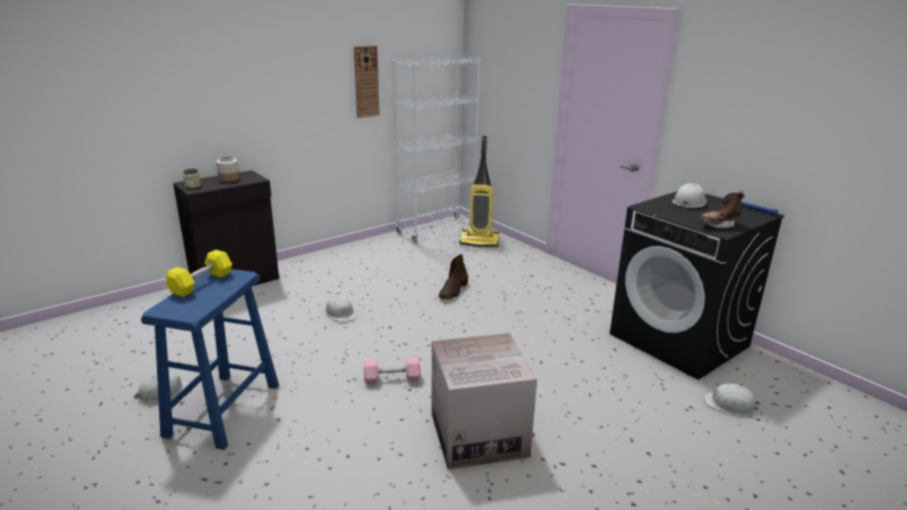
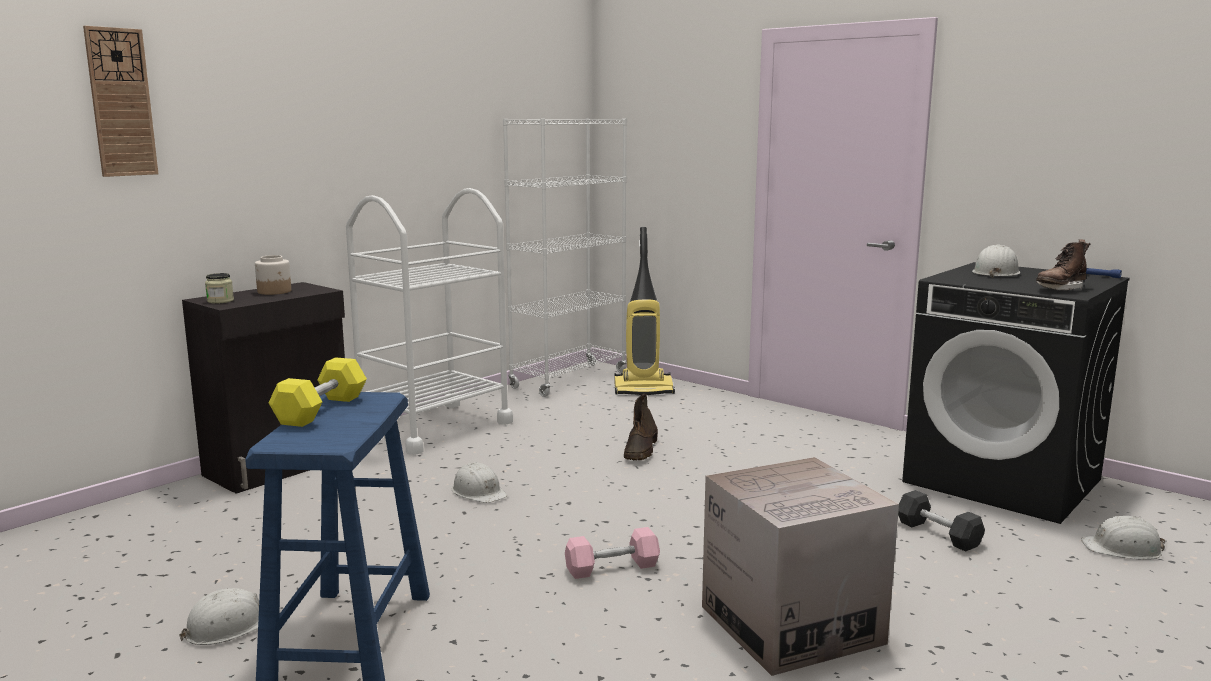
camera: 10 degrees left, 10 degrees down
(337, 260) = (434, 427): none -> white cart
(366, 81) = (466, 151): wall clock -> wall clock (121, 102)
(610, 378) = (938, 534): none -> grey dumbbell

